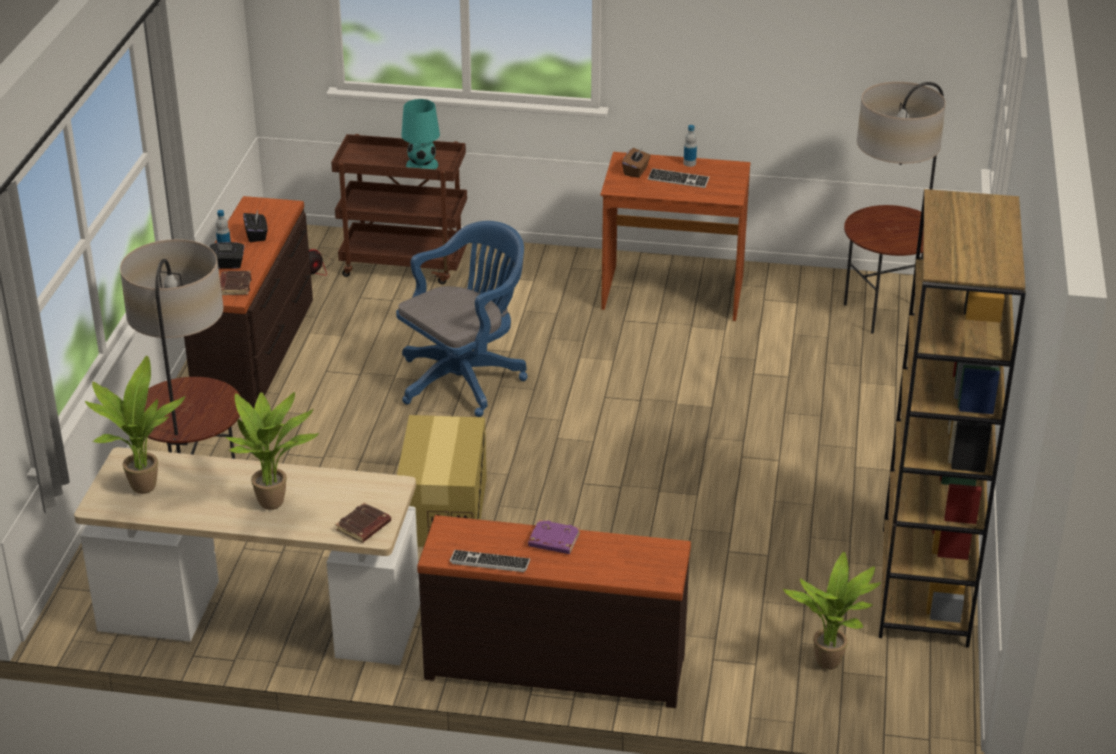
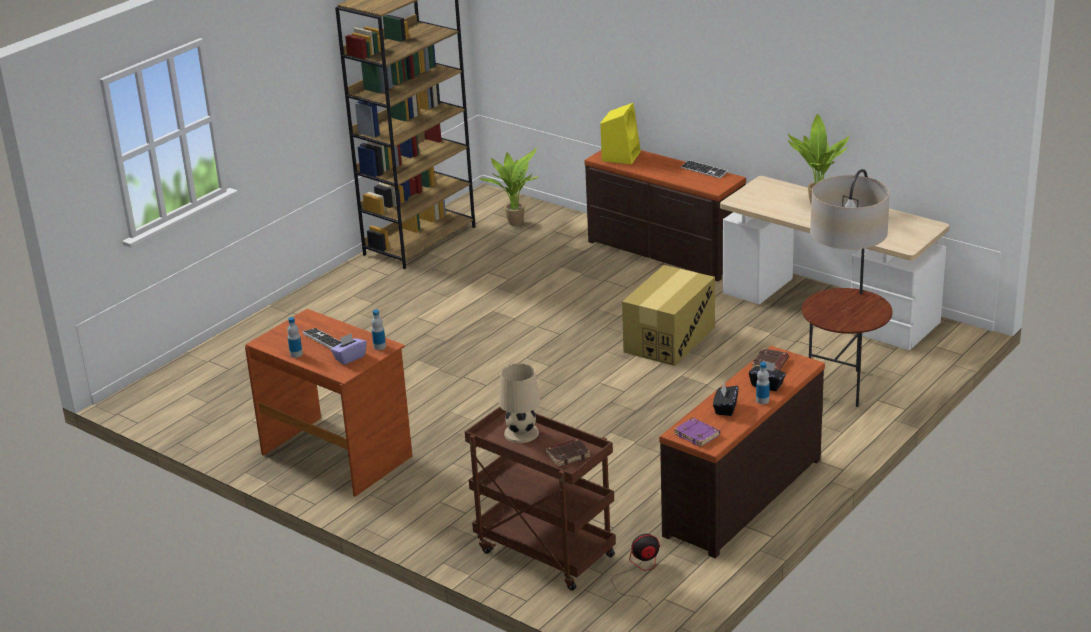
camera: 150 degrees left, 5 degrees down
(140, 486) = (900, 230): potted plant -> none
(364, 527) = (768, 186): brown book -> brown book (568, 455)
(422, 165) = (521, 433): turquoise table lamp -> beige table lamp
(465, 378) = (579, 426): blue office chair -> none
(553, 541) = (660, 172): purple book -> purple book (697, 435)
(621, 186) = (379, 346): none -> bottle
(636, 171) = (349, 358): brown tissue box -> purple tissue box
(641, 562) = (621, 156): none -> yellow speaker
(884, 313) = (201, 394): floor lamp -> none

